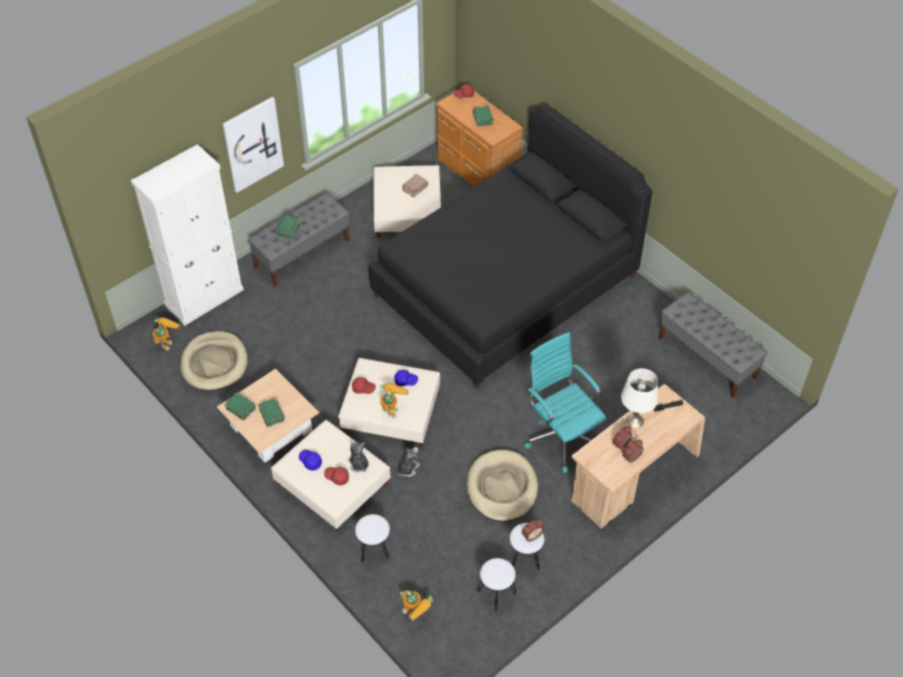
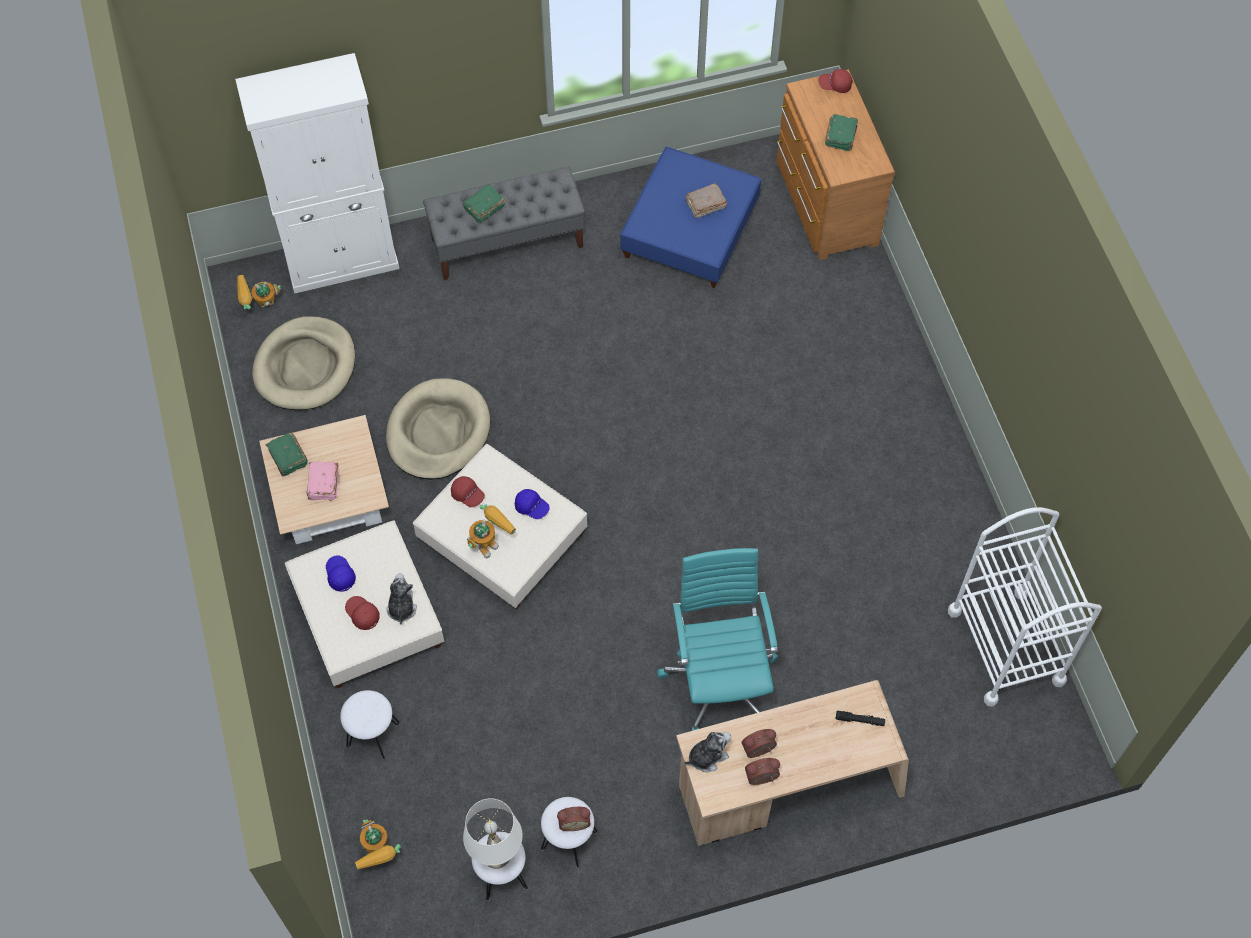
camera: 25 degrees right, 10 degrees up
(167, 341) = (260, 308): toy robot -> toy robot turned 150 degrees counterclockwise
(252, 144) = (454, 71): picture -> none
(271, 415) = (323, 485): green book -> pink book
(407, 210) = (690, 230): beige ottoman -> blue ottoman
(408, 468) = (480, 635): plush toy -> plush toy (707, 756)
(502, 488) = (593, 721): beige dog bed -> beige dog bed (438, 432)
(505, 285) = (767, 406): black bed -> none
(634, 420) = (798, 720): white table lamp -> white table lamp (496, 854)
(707, 358) = (1006, 646): grey bench -> white cart

